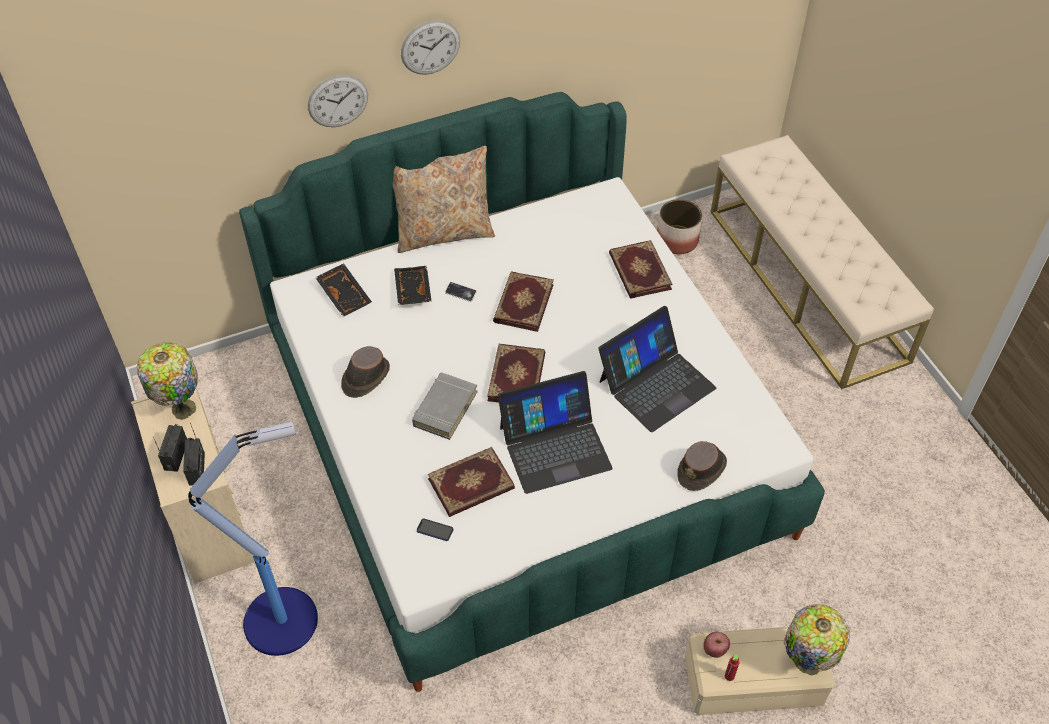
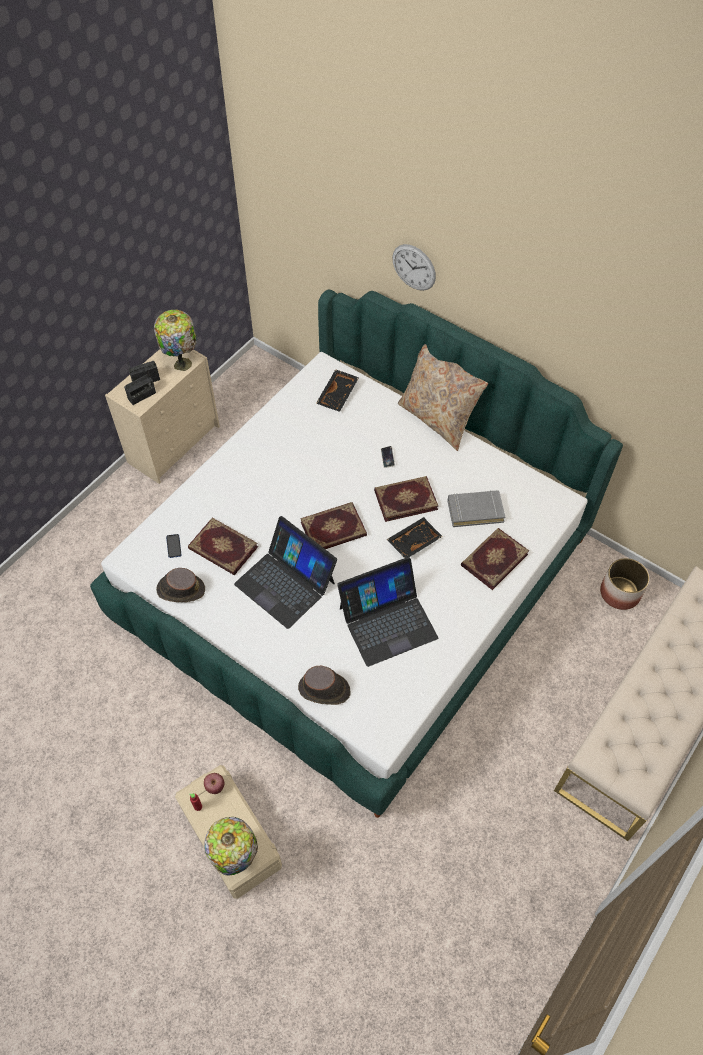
camera: 60 degrees right, 5 degrees up
(284, 619) = (126, 522): floor lamp -> none
(365, 378) = (274, 443): brown hat -> brown hat (180, 589)
(412, 290) = (369, 429): black tray -> black tray (413, 541)
(430, 47) = (489, 280): wall clock -> none
(444, 409) = (277, 501): grey book -> grey book (475, 511)
(656, 384) = (387, 622): laptop -> laptop turned 45 degrees counterclockwise

